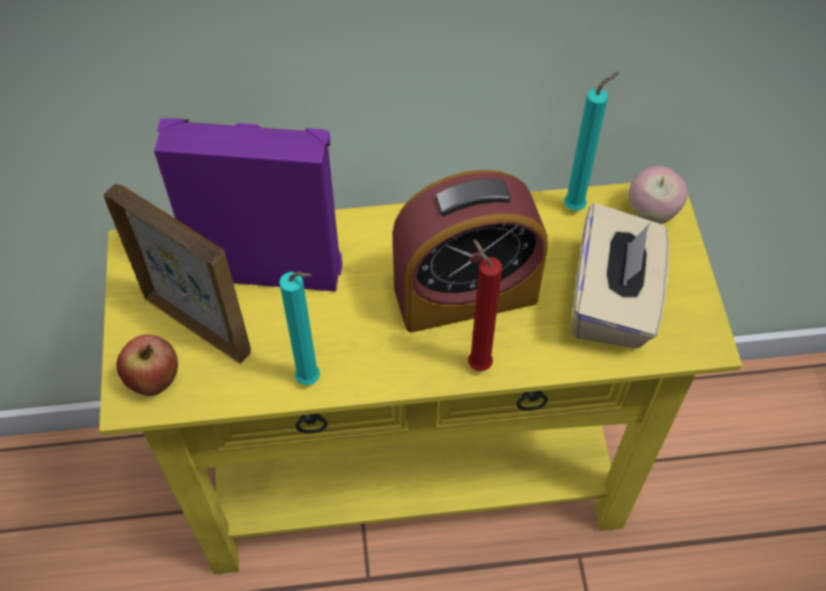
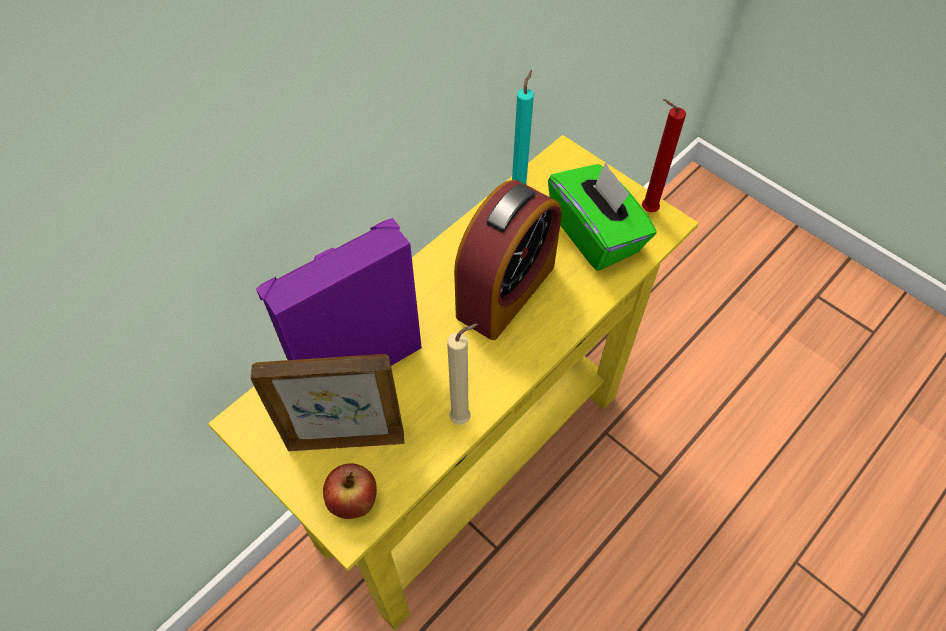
camera: 40 degrees left, 0 degrees up
(312, 381) = (463, 418): turquoise candle -> beige candle
(476, 362) = (554, 328): red candle -> red candle (646, 210)
(613, 301) = (596, 234): beige tissue box -> green tissue box
(651, 213) = (566, 167): apple -> none

